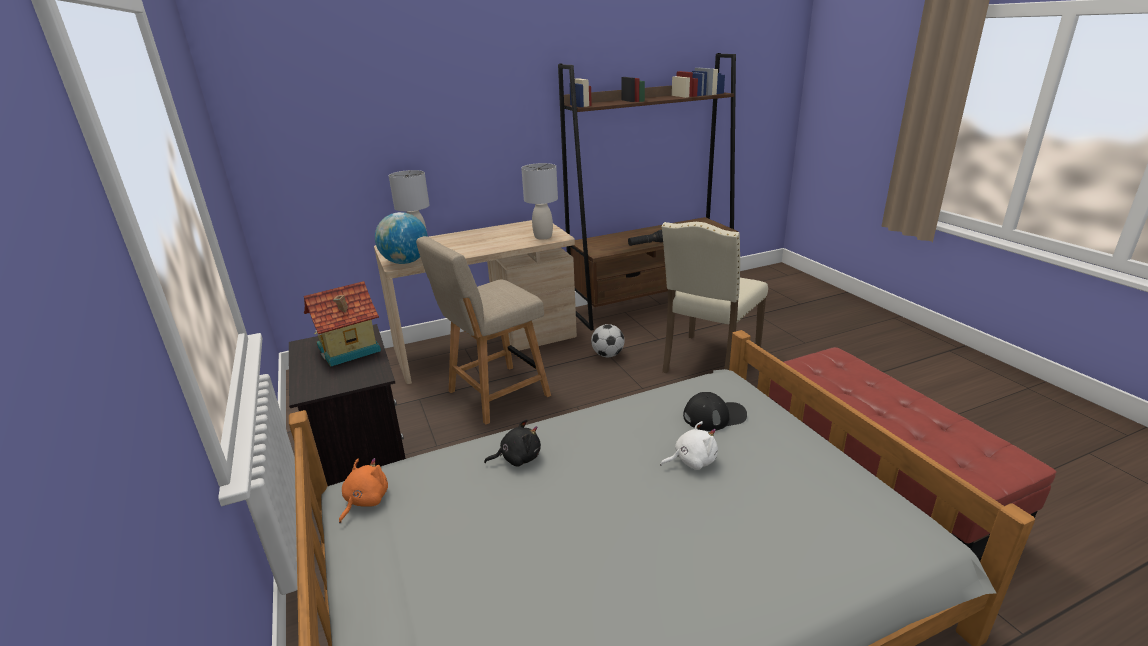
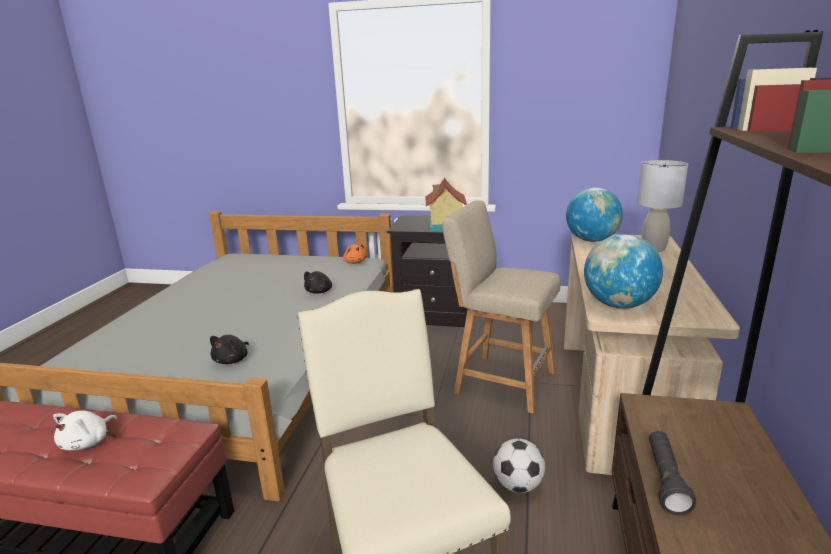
camera: 125 degrees right, 5 degrees down
(494, 395) = (500, 381): beige chair -> beige chair turned 60 degrees counterclockwise
(543, 237) = (618, 305): grey table lamp -> globe
(692, 461) = (221, 333): white plush toy -> white plush toy (88, 442)
(714, 416) = (232, 360): black cap -> black plush toy

